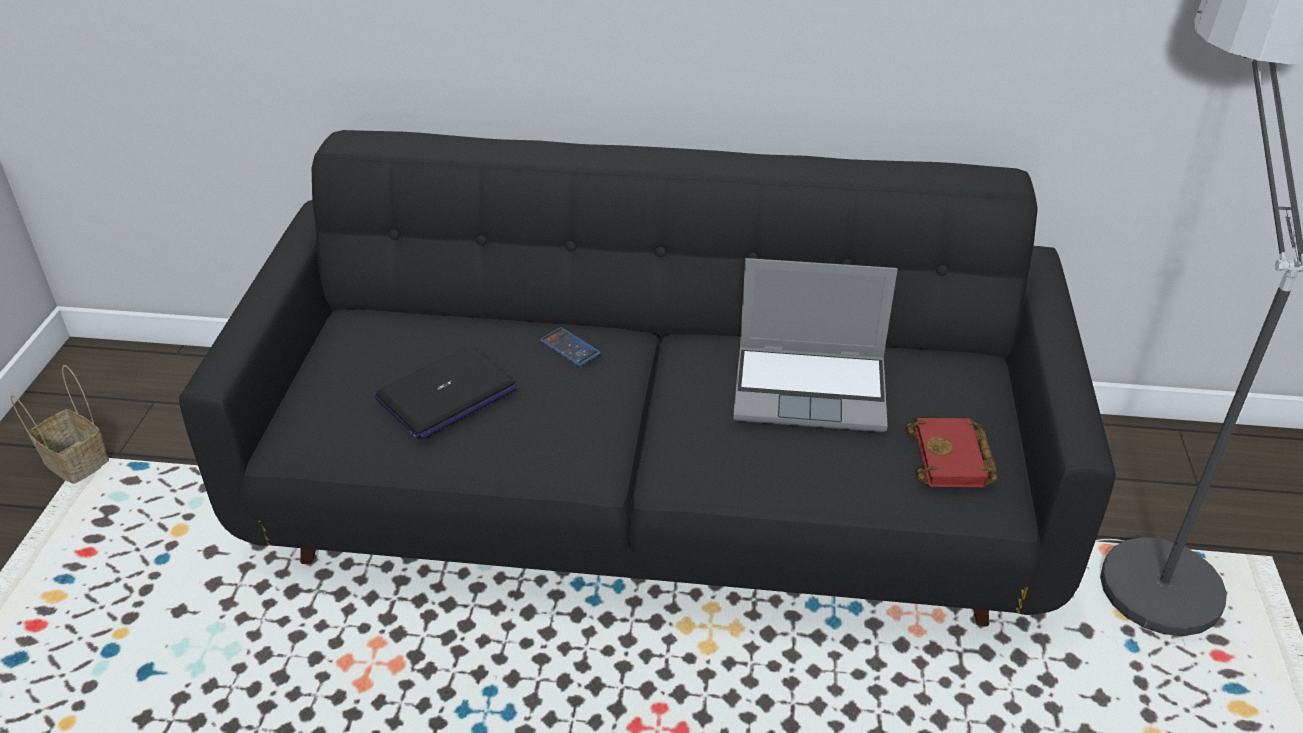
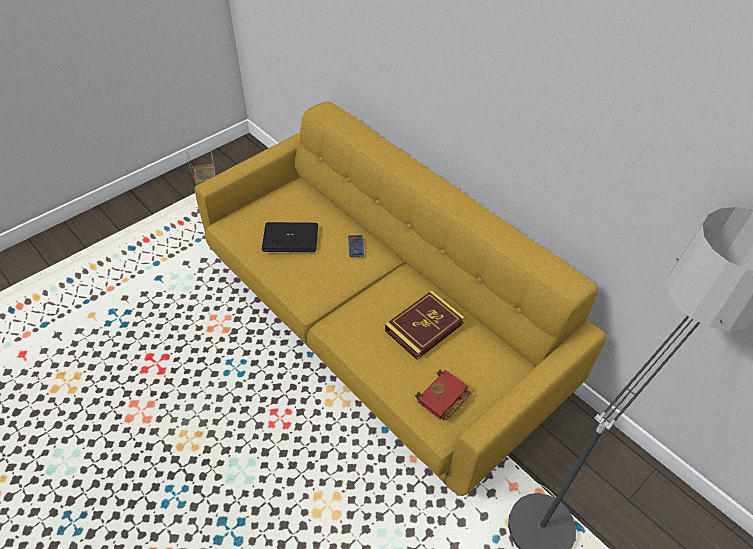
camera: 40 degrees right, 10 degrees up
(653, 495) = (376, 328): black sofa -> yellow sofa
(812, 390) = (424, 327): laptop -> book

